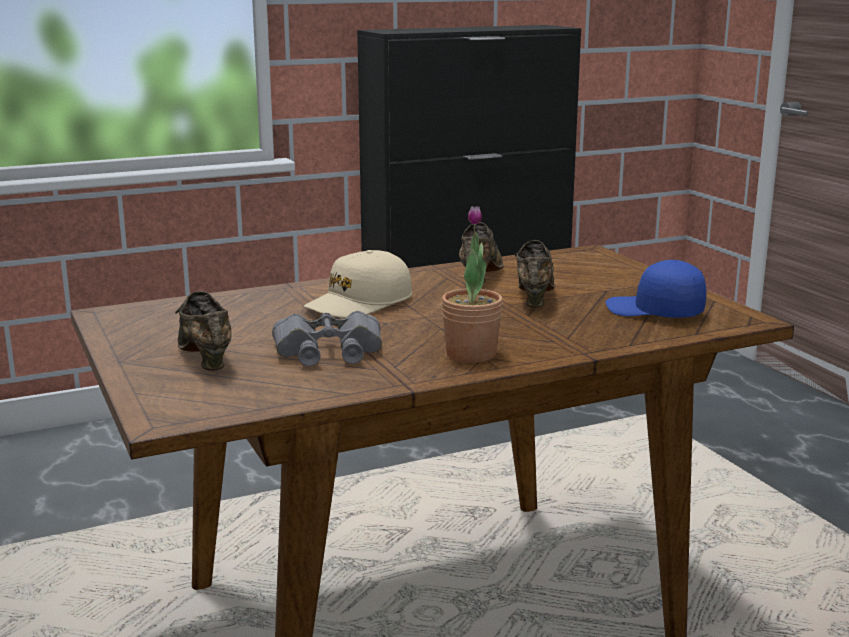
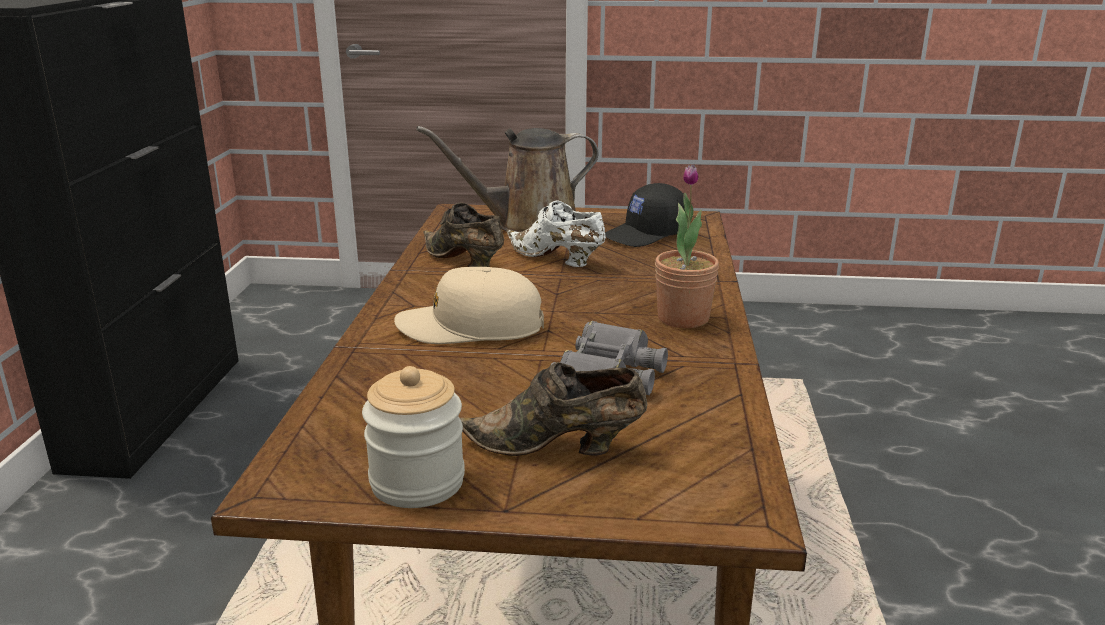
camera: 60 degrees left, 5 degrees up
(134, 337) = (417, 482): none -> jar
(360, 303) = (471, 327): beige cap -> beige cap turned 105 degrees clockwise
(534, 298) = (557, 259): brown shoe -> white shoe
(601, 275) = (528, 224): none -> brown watering can
(654, 312) = (646, 235): blue cap -> black cap

